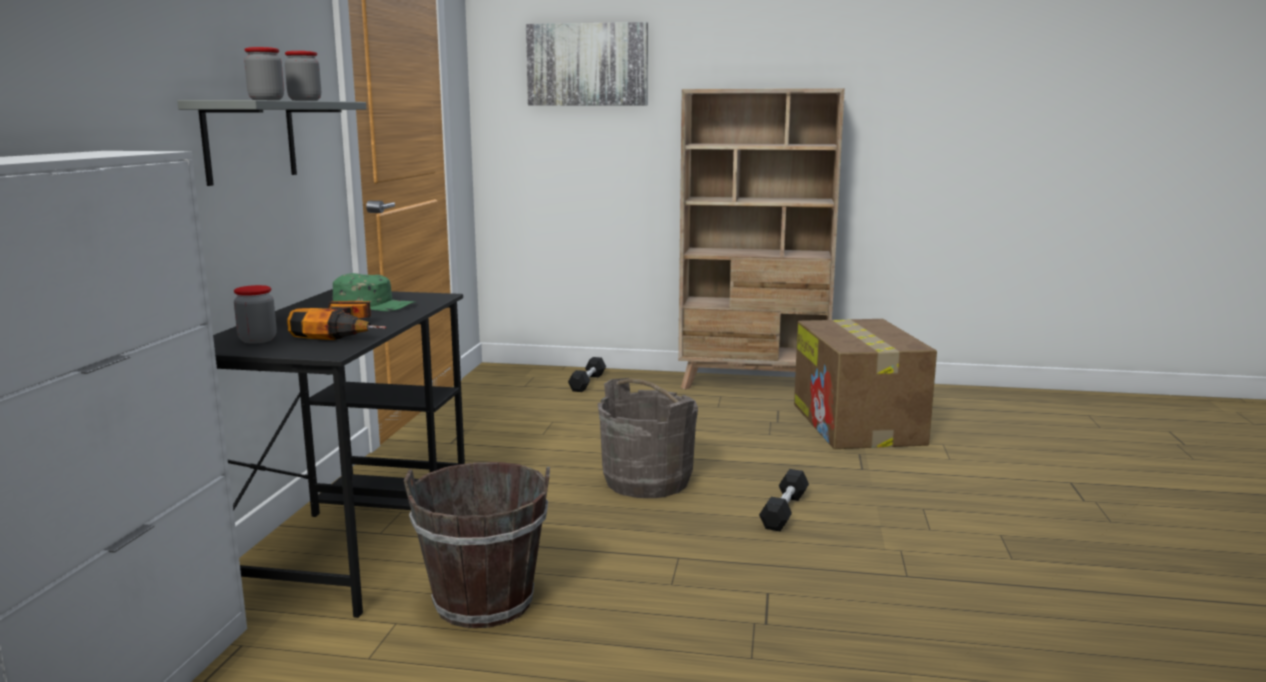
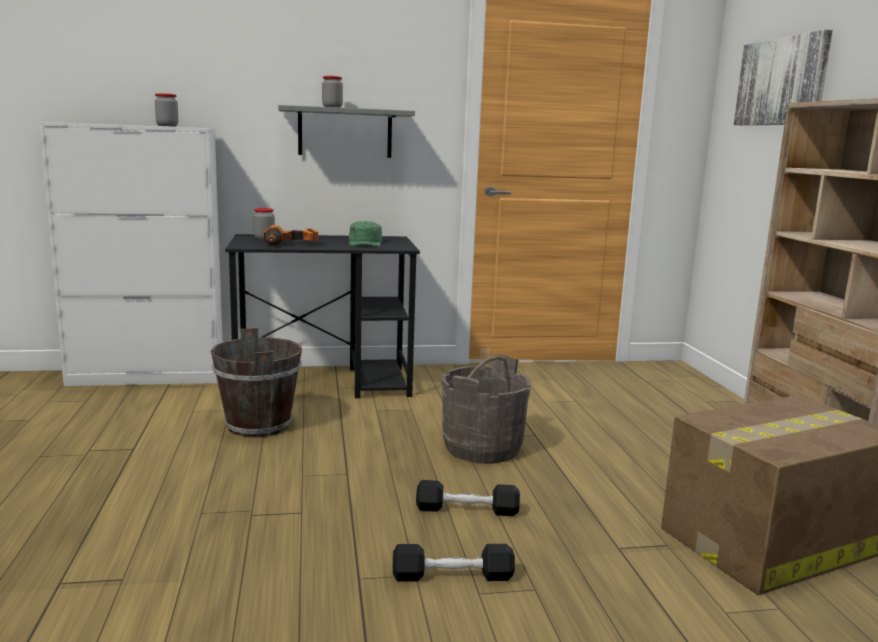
camera: 70 degrees right, 0 degrees up
(305, 100) = (368, 108): jar -> jar (167, 126)
(587, 382) = (692, 399): black dumbbell -> black dumbbell (452, 576)

